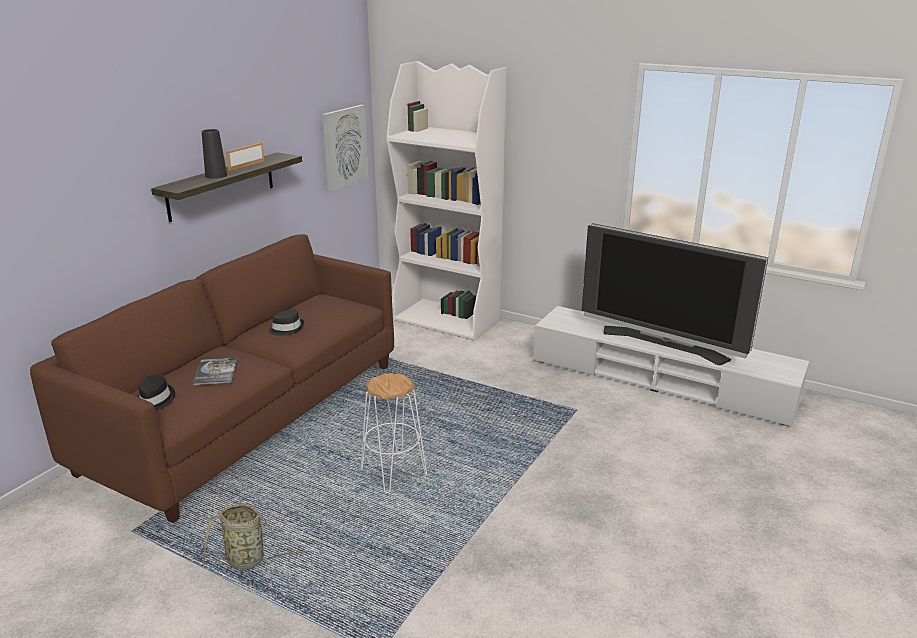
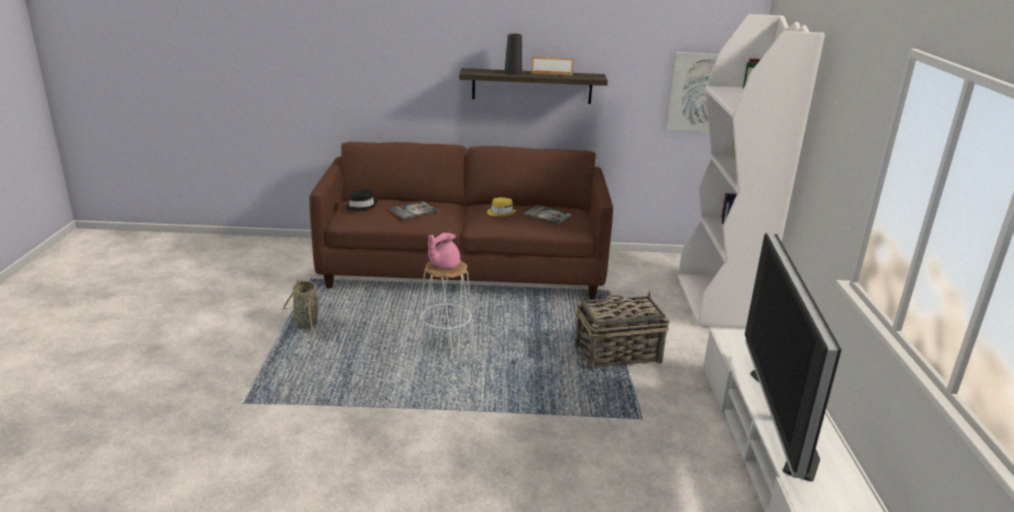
camera: 60 degrees right, 0 degrees up
(286, 329) = (501, 213): black hat -> yellow hat
(322, 310) = (547, 215): none -> book
(388, 384) = (443, 265): none -> pink teapot
(482, 388) = (617, 354): none -> basket

